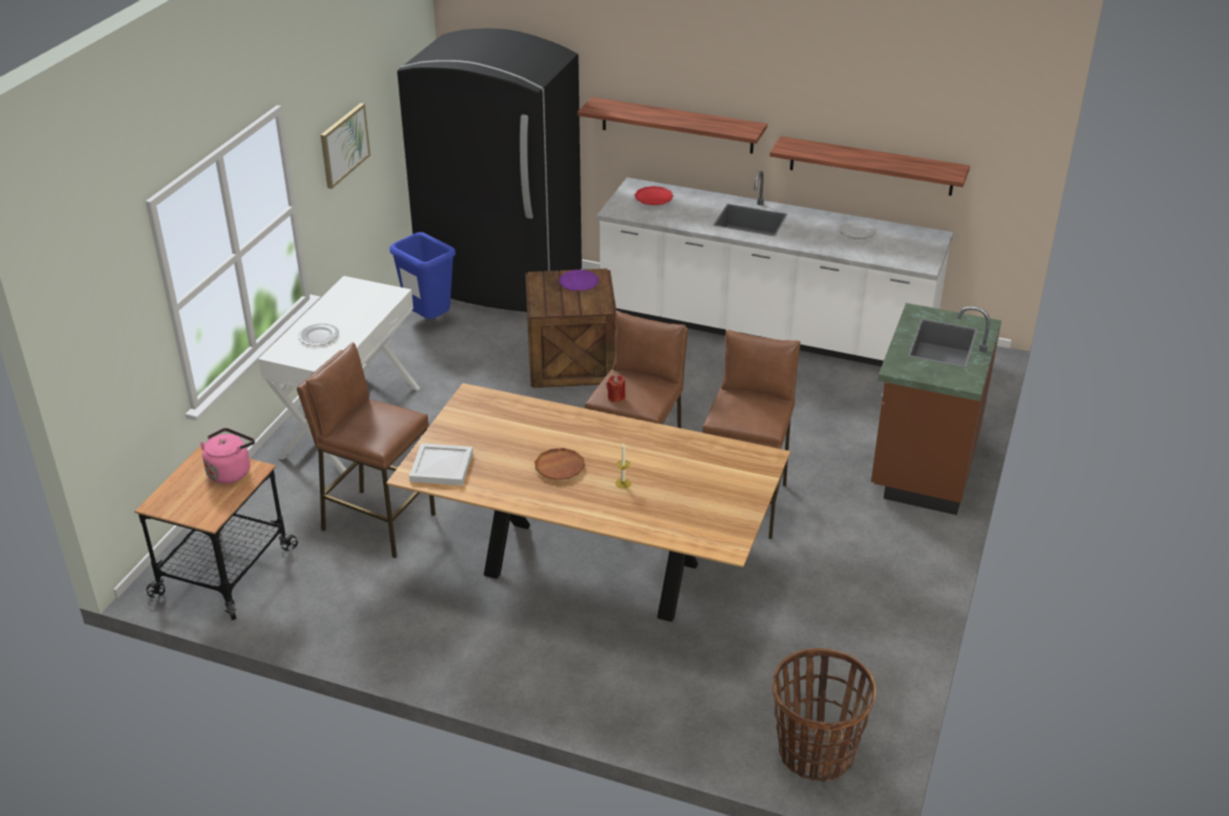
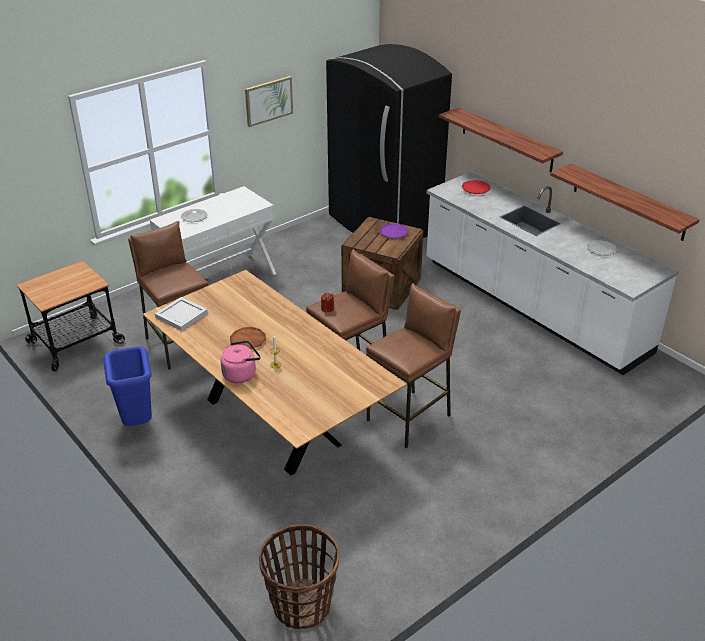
camera: 30 degrees right, 0 degrees up
(231, 471) = (83, 280): pink kettle -> pink kettle (241, 374)
(428, 320) = (318, 235): blue trash can -> blue trash can (138, 423)
(922, 465) = (562, 439): brown counter -> none

